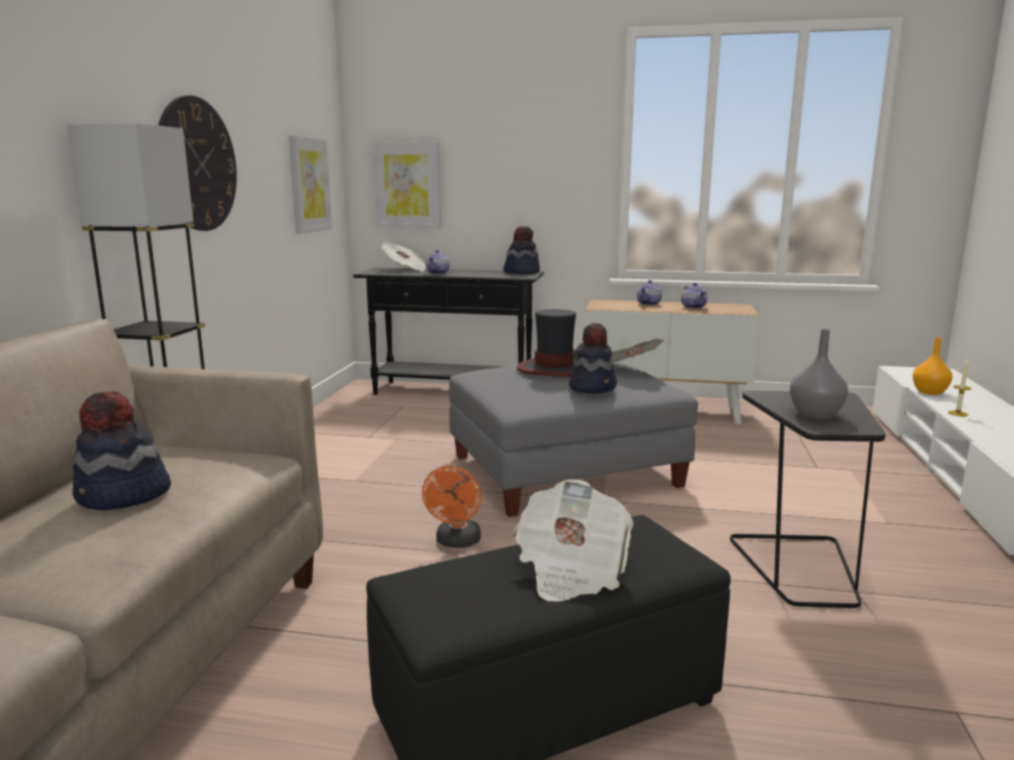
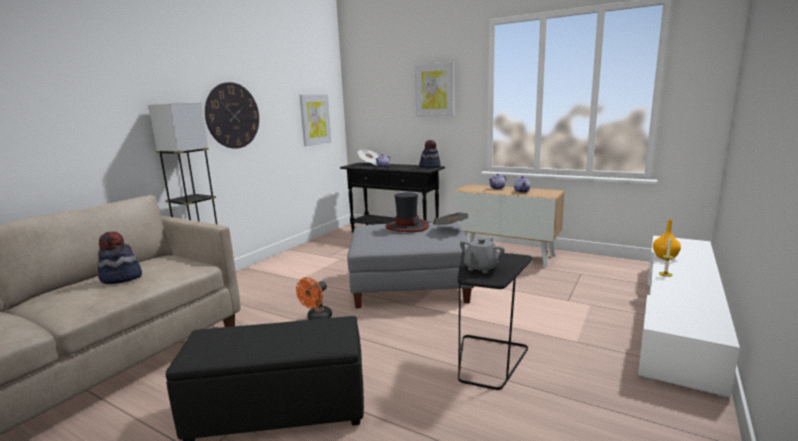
camera: 20 degrees right, 0 degrees up
(407, 185) = (374, 117): picture -> picture (434, 90)
(571, 570) = (276, 339): newspaper -> none
(593, 387) = (412, 239): hat -> none
(814, 414) = (481, 268): grey vase -> grey teapot

